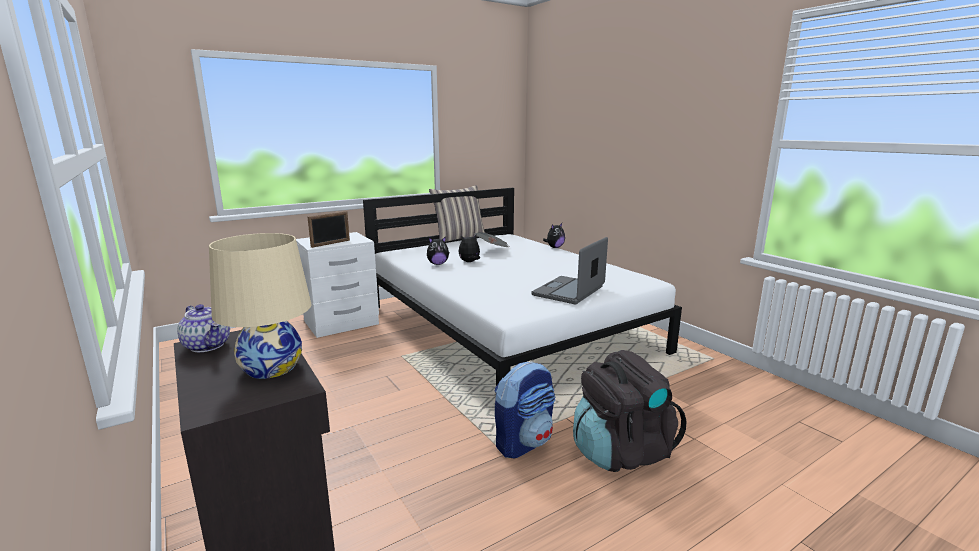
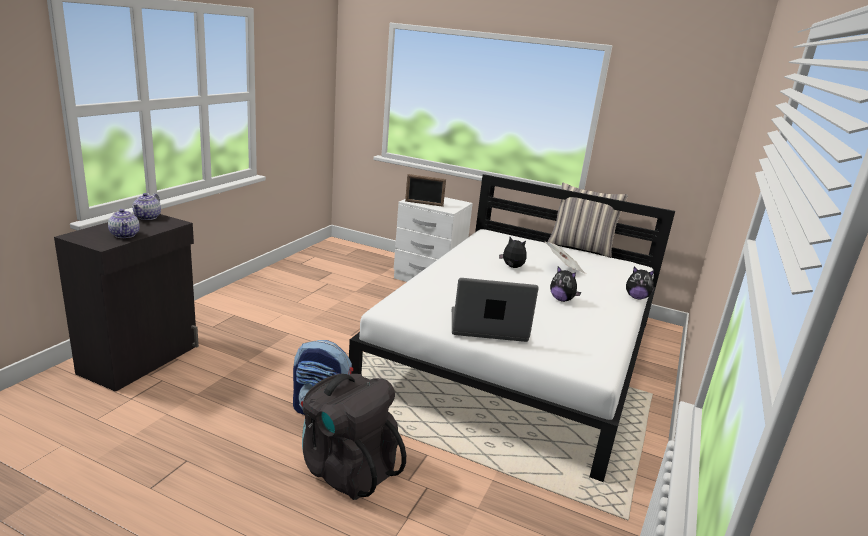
camera: 55 degrees right, 5 degrees up
(271, 367) = (125, 235): beige table lamp -> teapot
(438, 264) = (483, 256): plush toy -> plush toy (562, 300)

